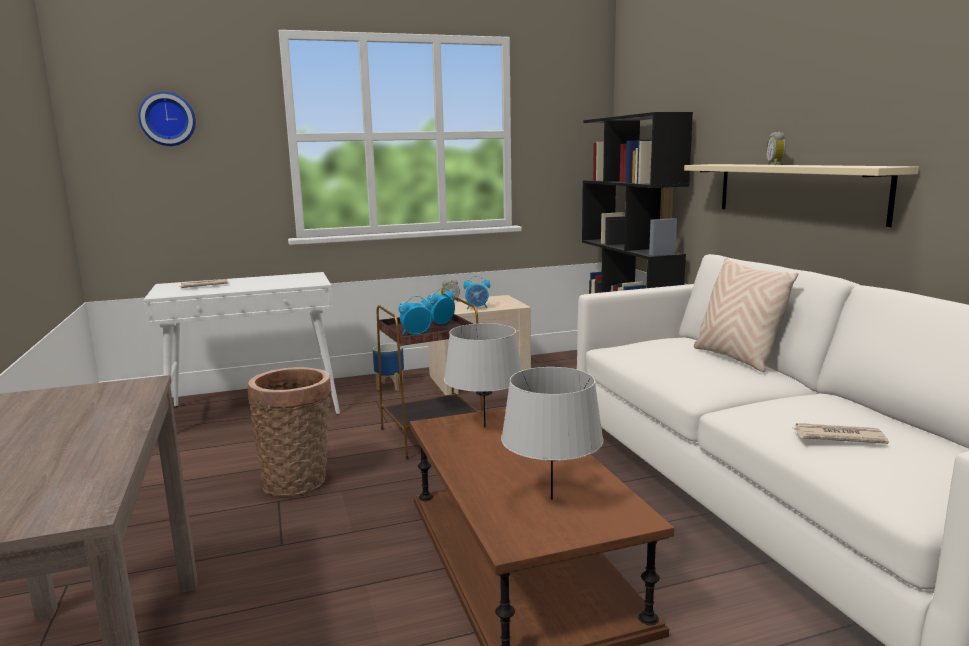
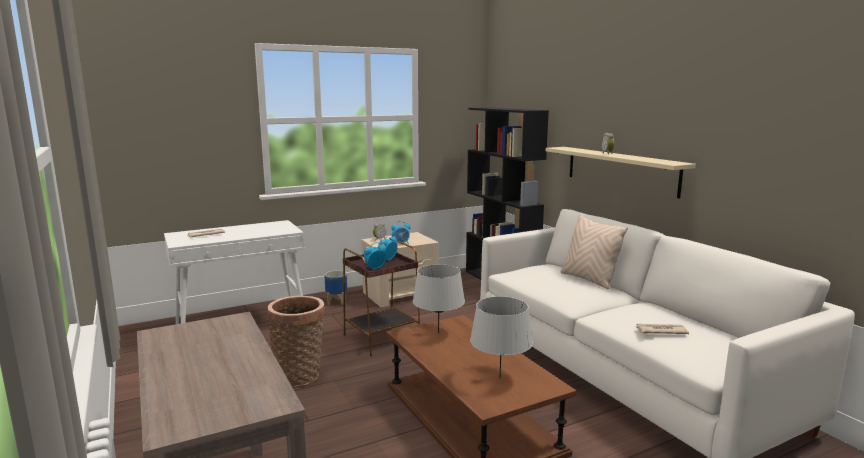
camera: 10 degrees left, 0 degrees up
(168, 119) = (171, 108): wall clock -> none

